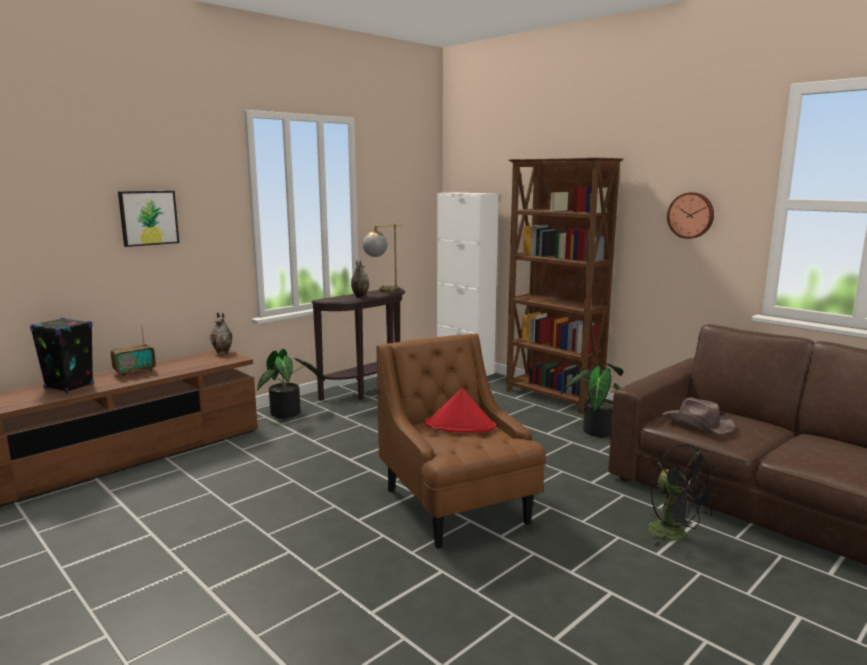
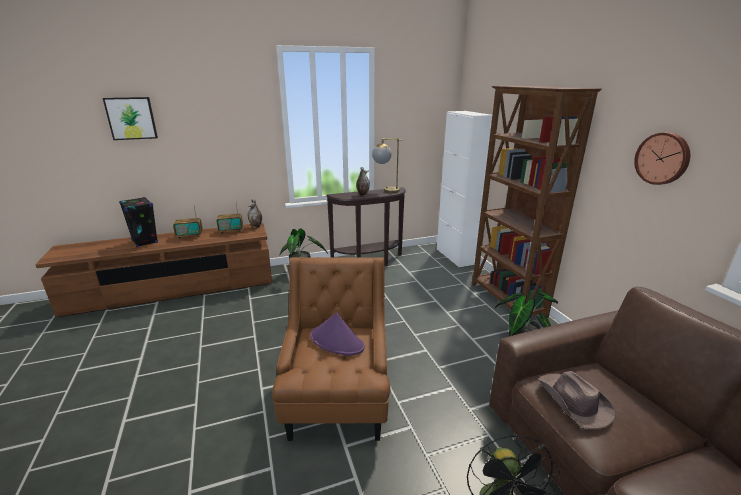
camera: 25 degrees right, 10 degrees up
(148, 218) = (202, 130): picture -> picture (131, 118)
(192, 360) = (231, 231): none -> radio
(460, 425) = (337, 341): red hat -> purple hat

